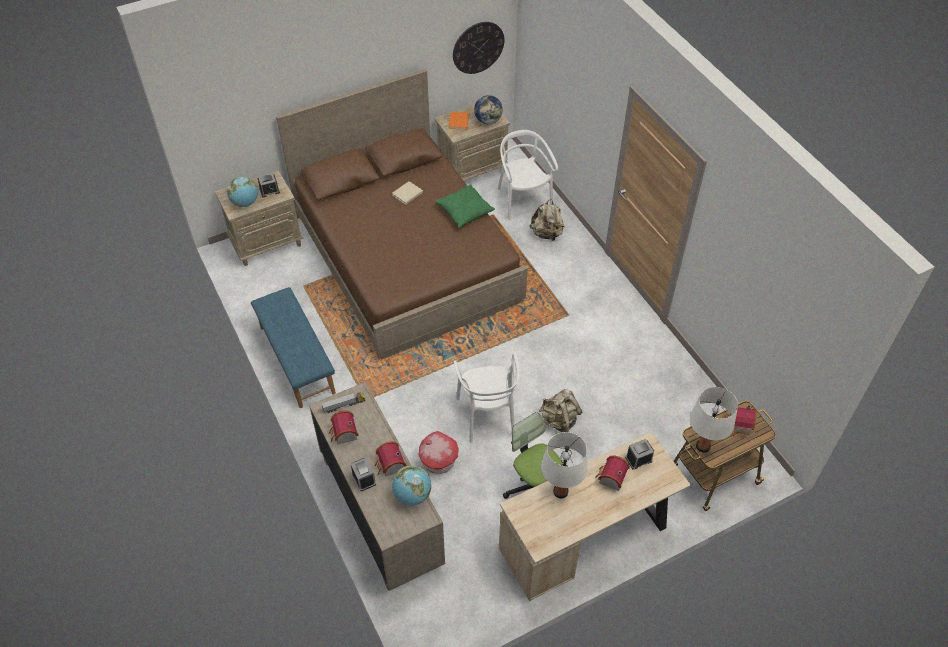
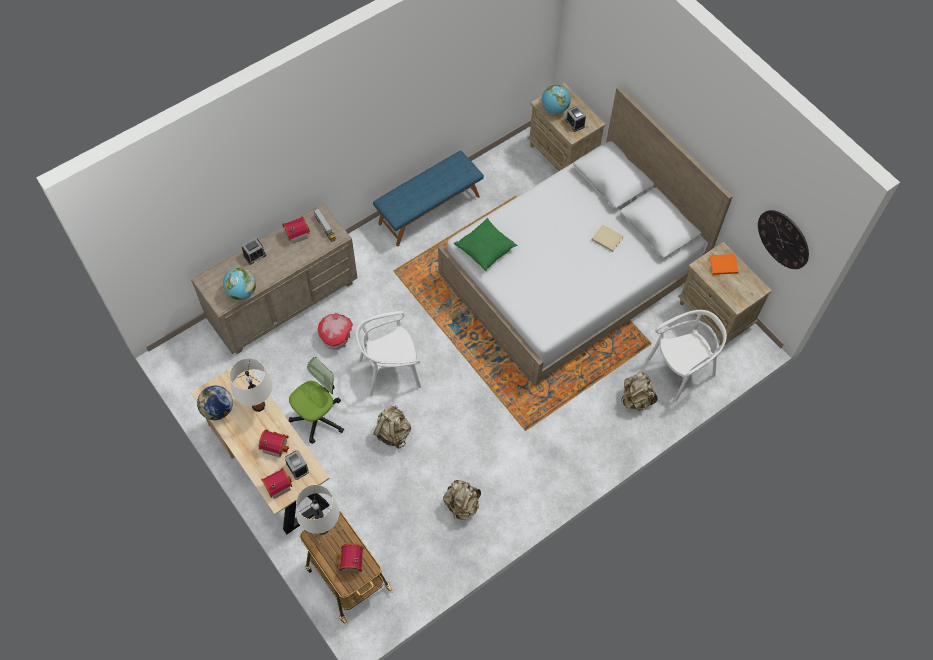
camera: 80 degrees right, 10 degrees up
(390, 466) = (268, 271): toy house -> toy house (276, 485)
(407, 256) = (572, 274): brown bed -> white bed
(464, 211) = (594, 293): green pillow -> green pillow (485, 248)
(488, 120) = (733, 293): globe -> globe (218, 410)
(641, 373) = (461, 505): none -> beige backpack

